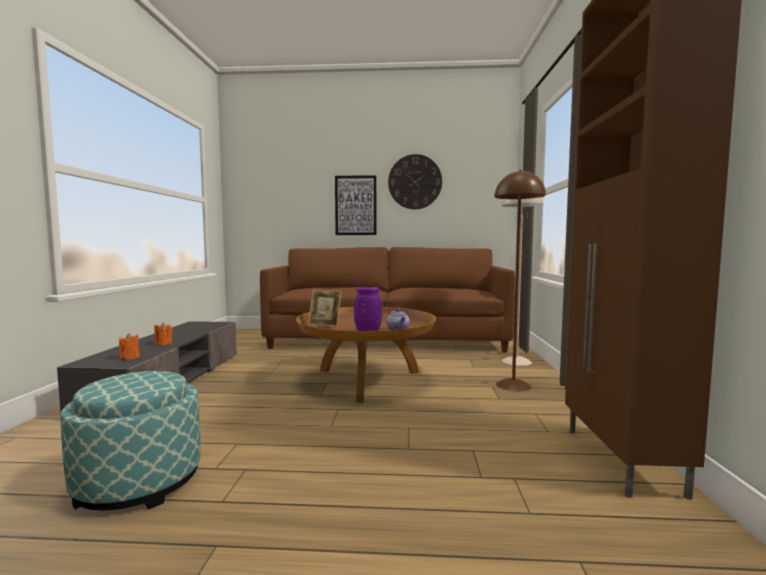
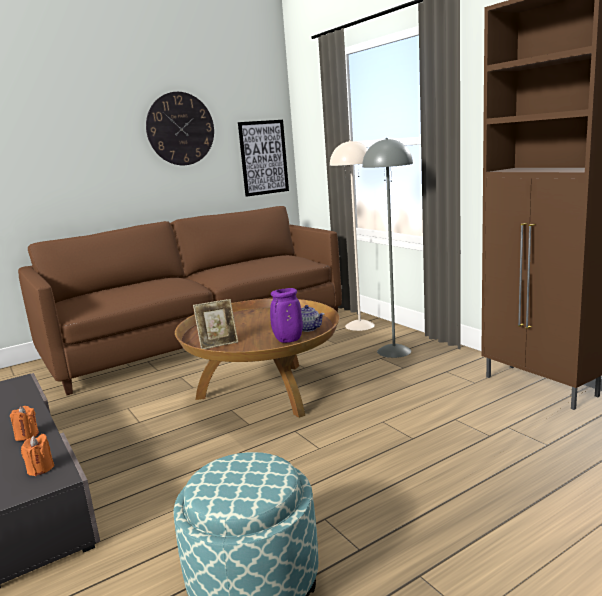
camera: 35 degrees left, 10 degrees up
(355, 205) = (106, 167): picture -> picture (263, 157)
(513, 385) = (394, 351): brown floor lamp -> grey floor lamp

